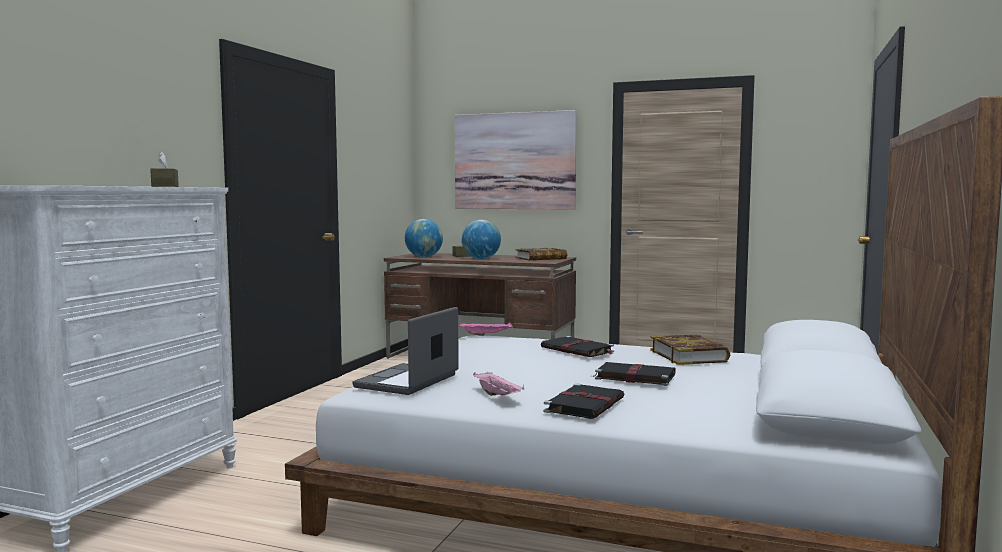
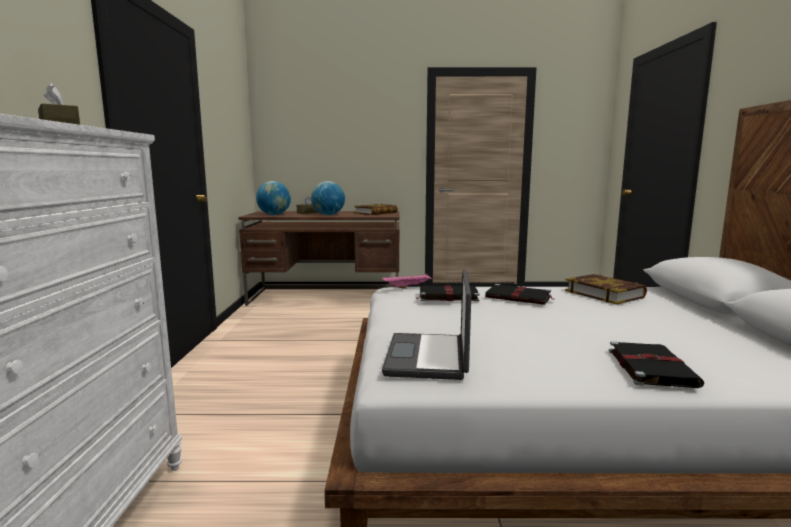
camera: 20 degrees left, 5 degrees up
(498, 396) = (552, 366): pink tray -> none
(514, 161) = (344, 131): picture -> none
(633, 376) = (617, 323): black book -> black book (447, 296)

